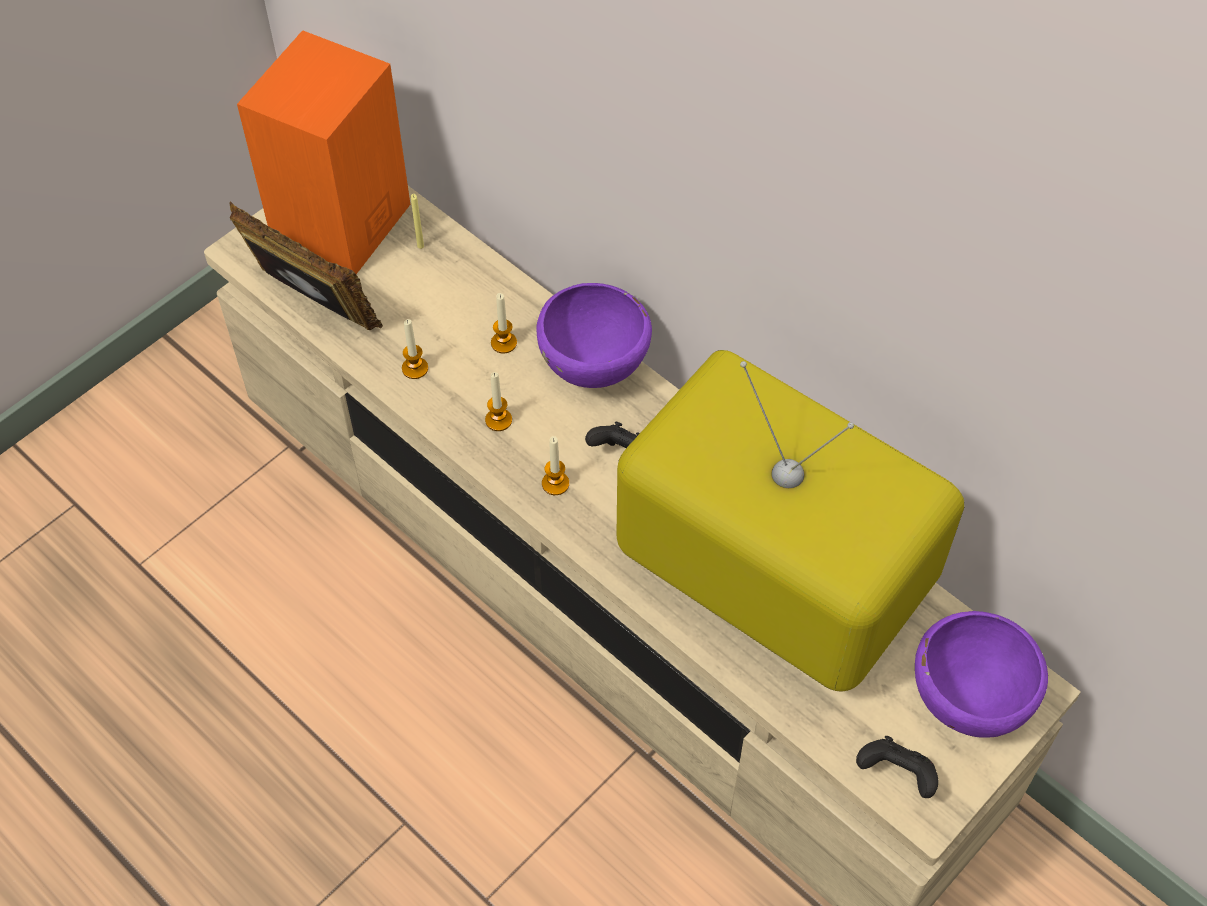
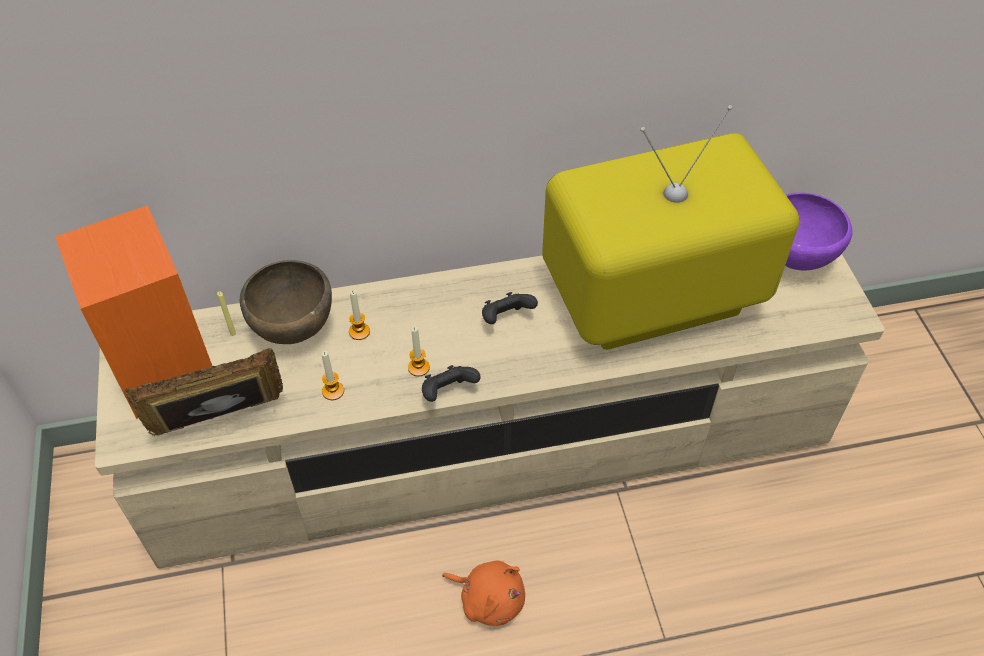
camera: 55 degrees left, 5 degrees down
(414, 699) = (489, 599): none -> orange plush toy
(461, 291) = (294, 331): none -> brown bowl
(555, 483) = (495, 364): candle -> none
(595, 369) = (425, 296): purple bowl -> none
(896, 775) = (821, 316): black game controller -> black game controller (448, 392)

